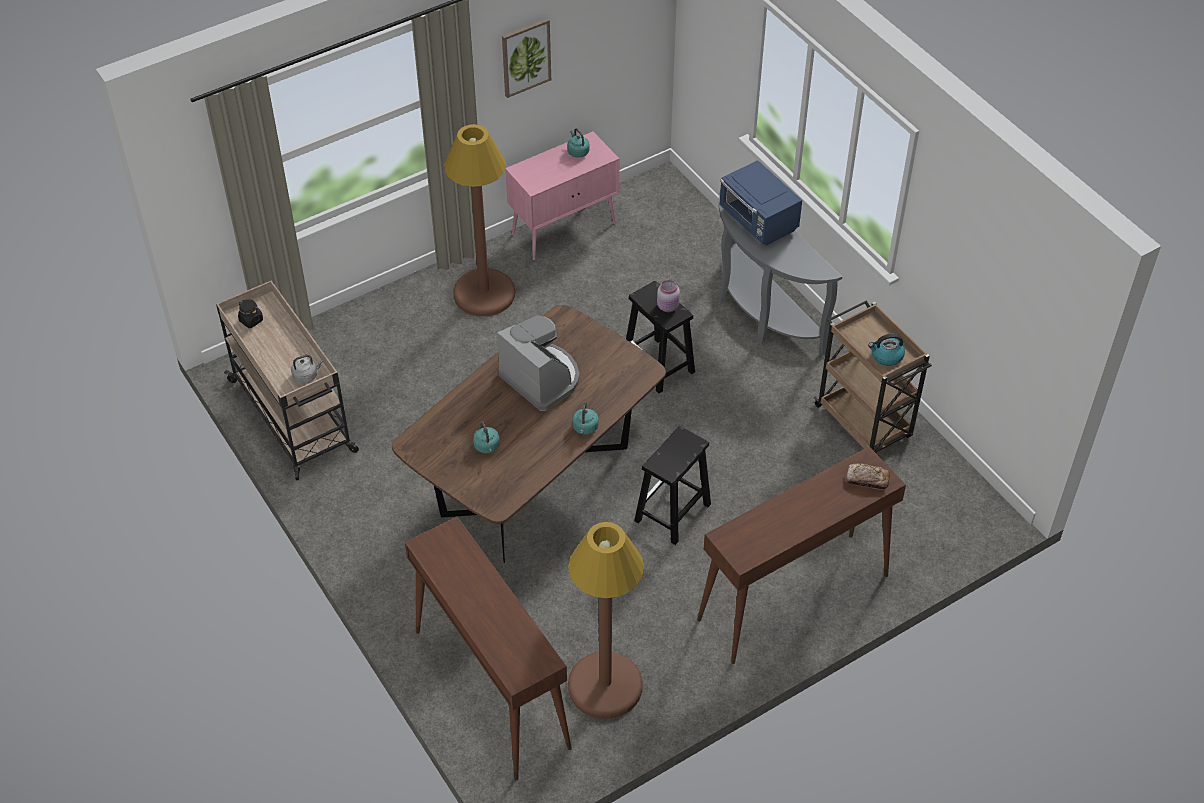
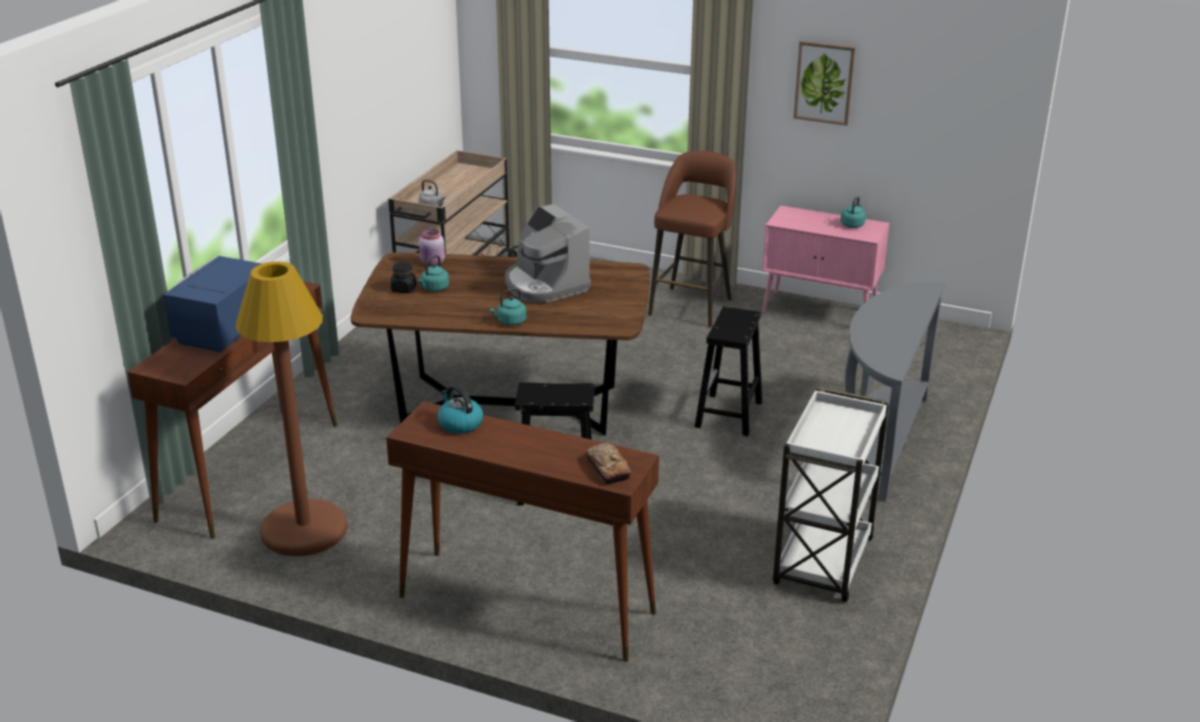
camera: 55 degrees right, 20 degrees down
(251, 320) = (464, 173): black jar -> black jar (403, 289)
(484, 293) = (691, 306): brown floor lamp -> brown stool
(541, 378) = (545, 285): coffee machine -> coffee machine turned 135 degrees clockwise
(668, 306) = (737, 328): pink jar -> pink jar (432, 263)
(758, 221) = (899, 314): blue microwave -> blue microwave (223, 330)
(864, 423) = (823, 563): brown cart -> white cart
(886, 356) = (826, 442): kettle -> kettle (459, 424)

